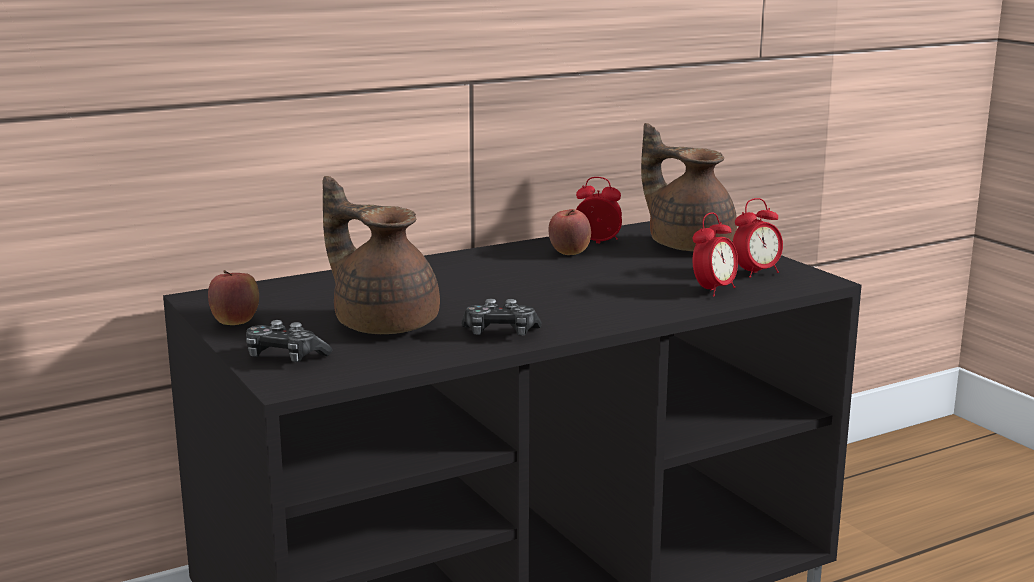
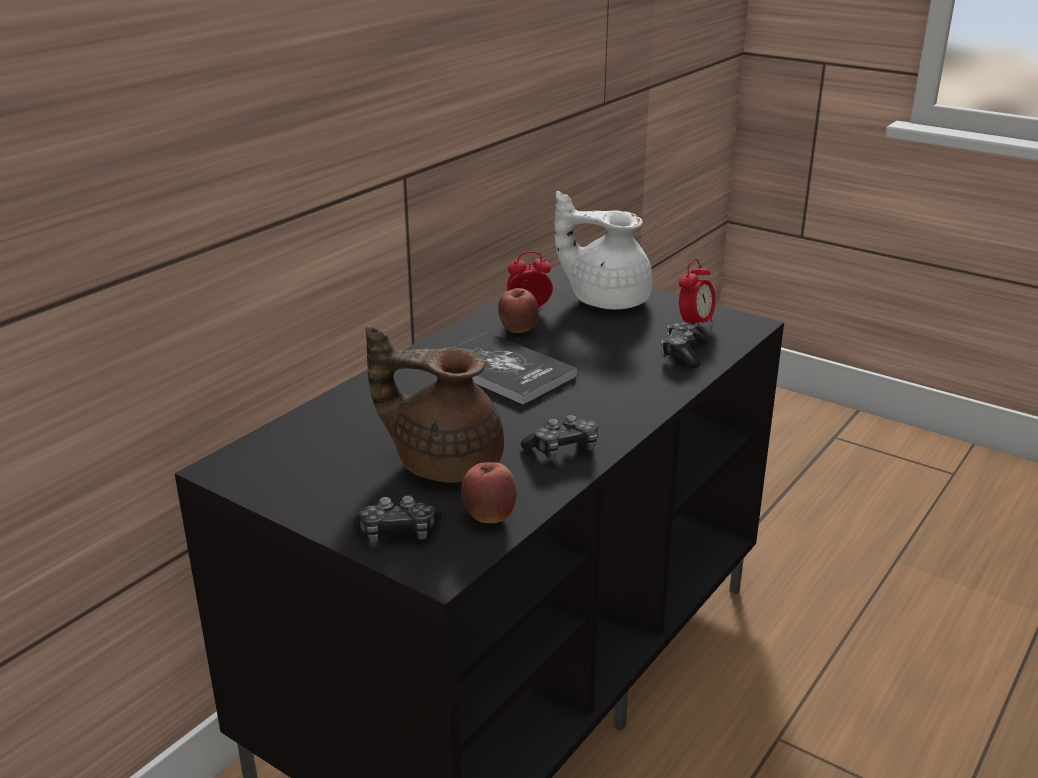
camera: 25 degrees left, 10 degrees up
(236, 323) = (299, 497): apple -> apple (489, 517)
(518, 276) = (504, 370): none -> book
(688, 244) = (606, 299): brown teapot -> white teapot
(713, 290) = (683, 354): alarm clock -> game controller

